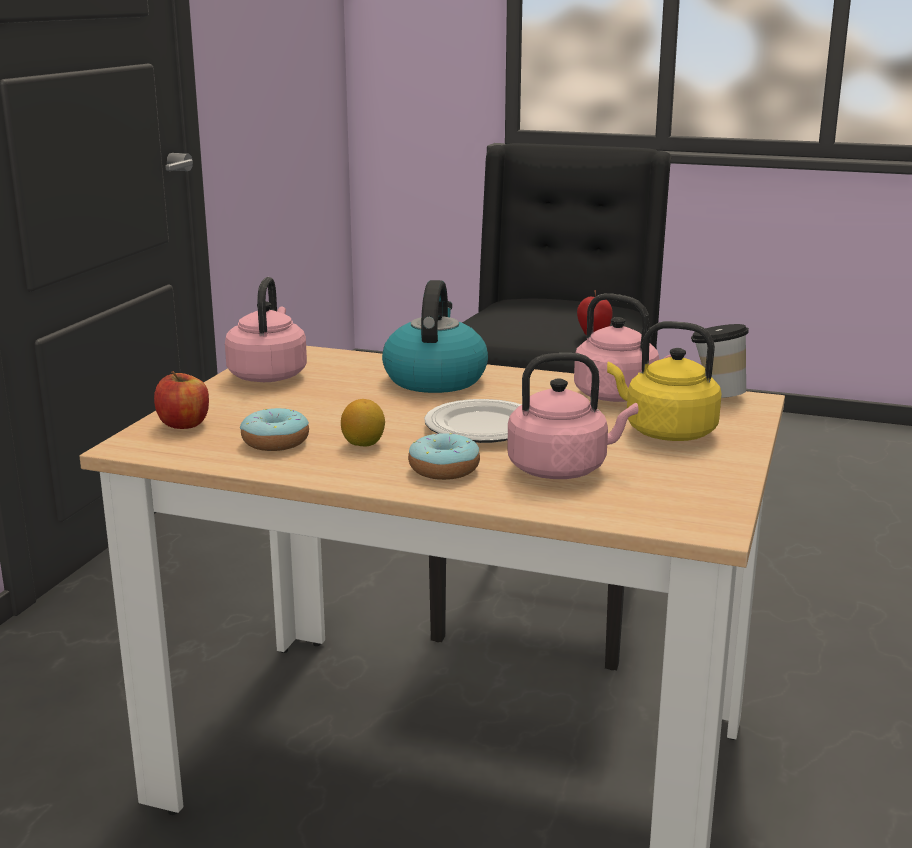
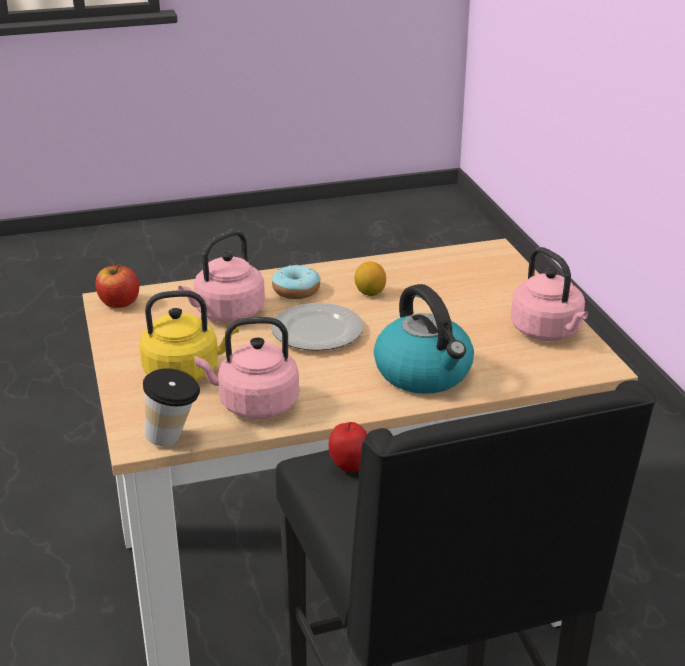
camera: 145 degrees right, 10 degrees up
(184, 424) = (499, 271): apple -> apple (119, 303)
(275, 442) = (422, 277): donut -> none

